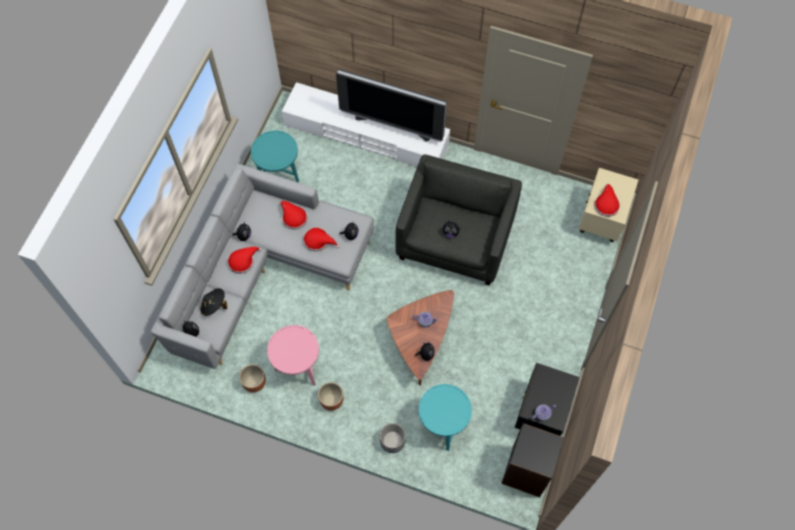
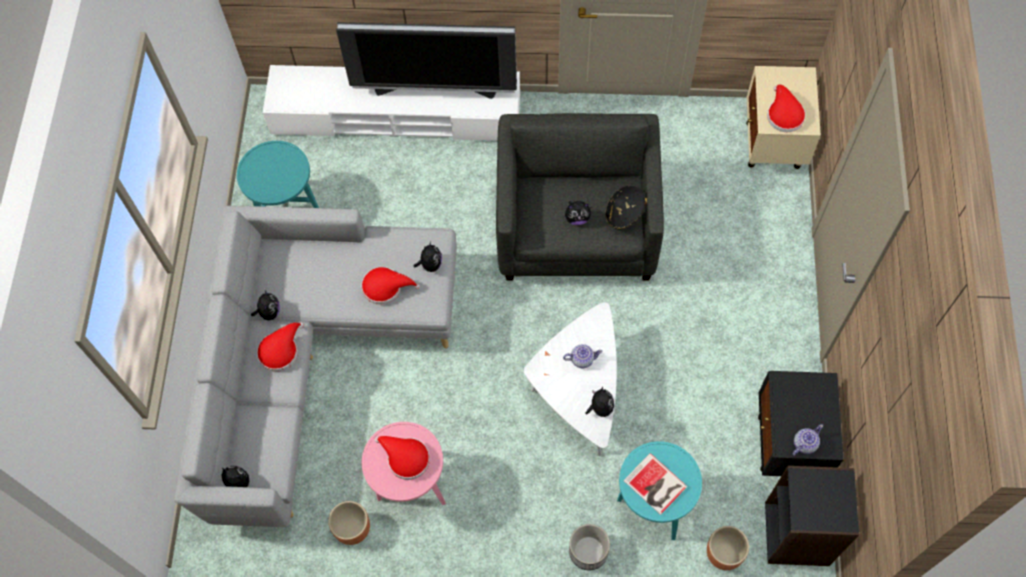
camera: 15 degrees left, 0 degrees up
(214, 306) = (259, 431): black hat -> black hat (624, 214)
(293, 217) = (335, 263): red hat -> red hat (405, 458)
(332, 401) = (478, 519): brown planter -> brown planter (724, 553)
(420, 342) = (578, 391): brown coffee table -> white coffee table
(440, 411) = (655, 485): none -> book

